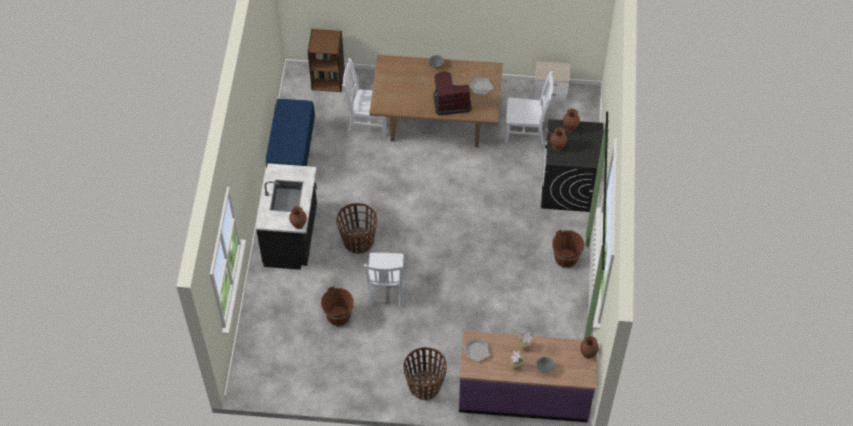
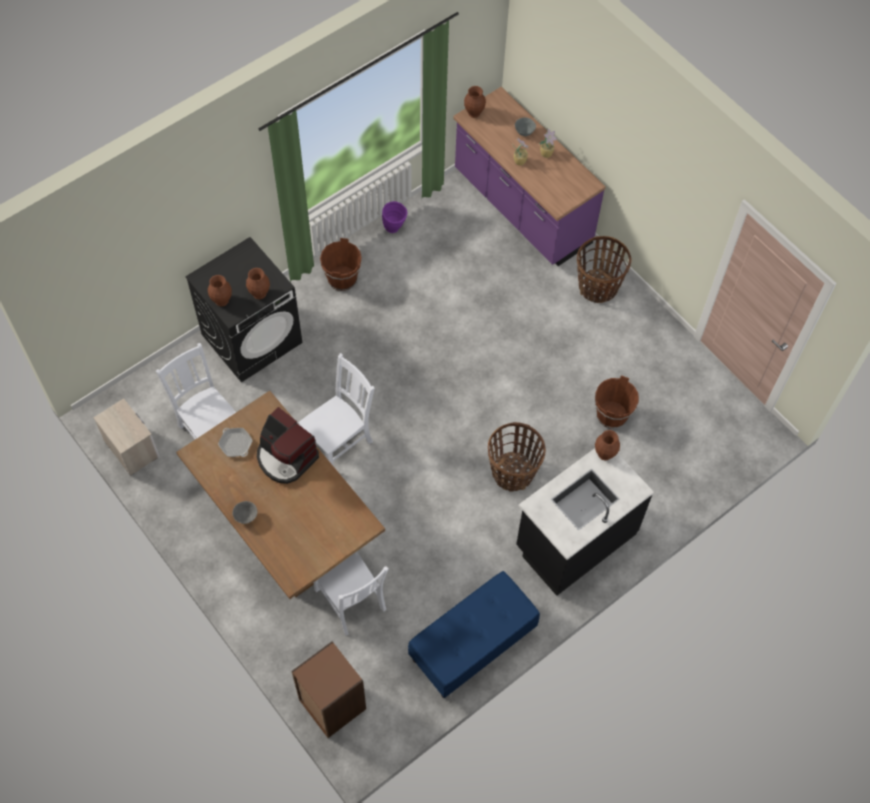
camera: 135 degrees left, 5 degrees up
(386, 290) = (539, 399): white chair -> white chair (339, 441)
(476, 351) = (566, 192): frying pan -> none
(576, 313) = (395, 228): none -> purple vase

